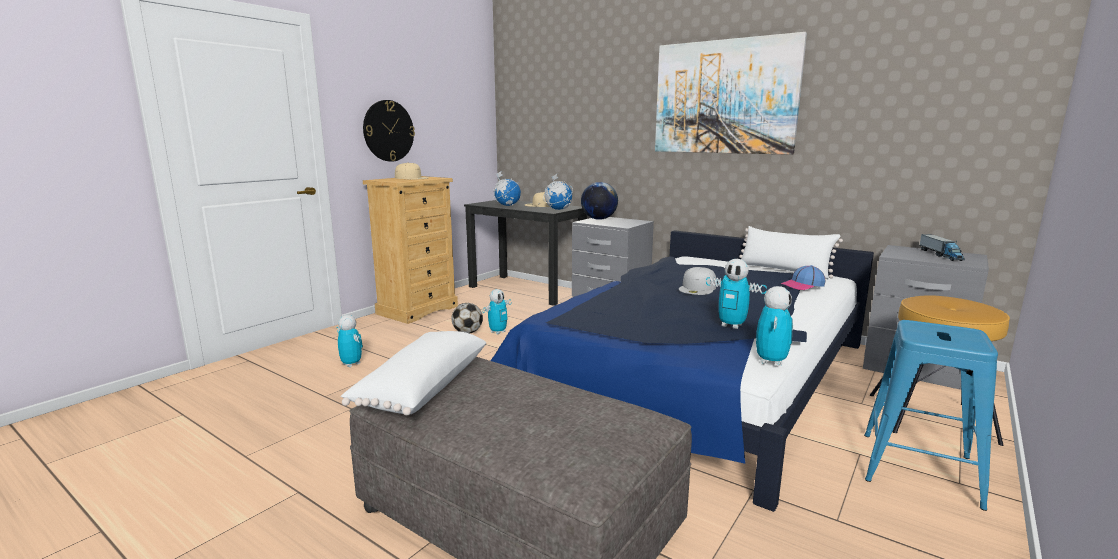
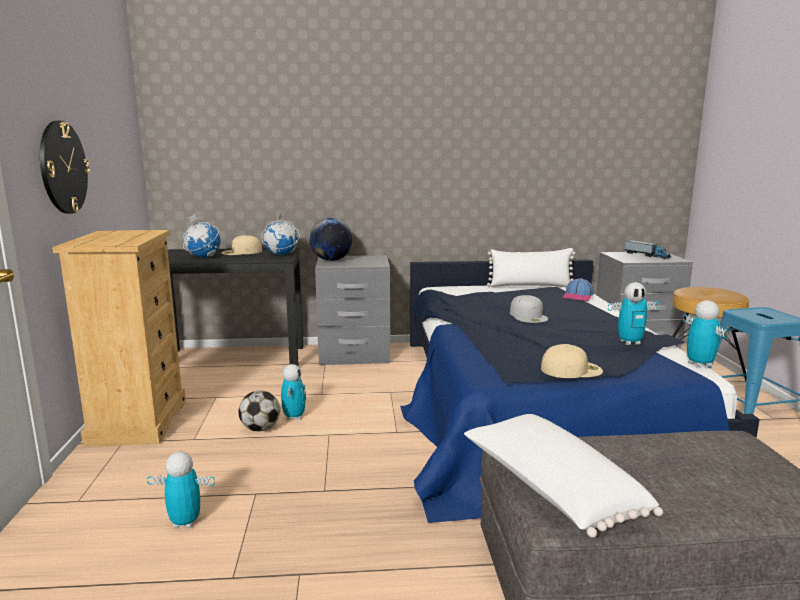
camera: 40 degrees left, 0 degrees up
(412, 178) = (113, 235): beige cap -> beige cap (571, 369)
(724, 97) = (453, 125): picture -> none

